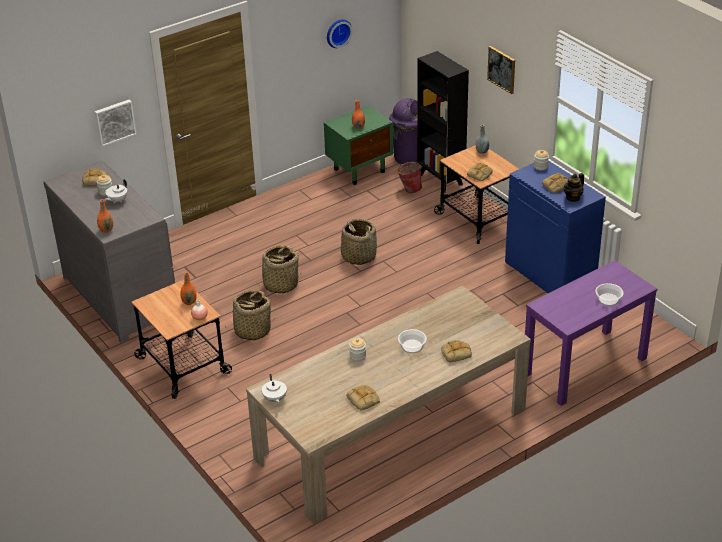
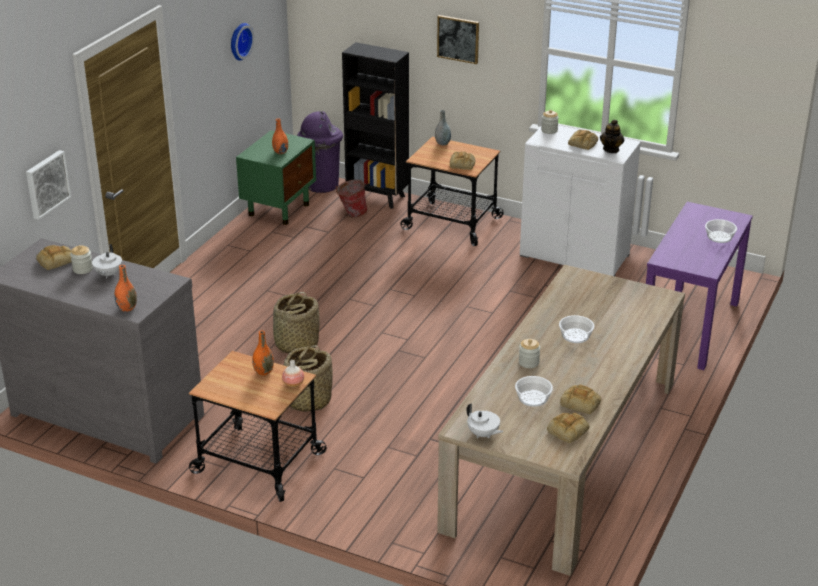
camera: 30 degrees left, 5 degrees down
(334, 384) = (532, 398): none -> bowl
(358, 256) = (358, 292): basket -> none
(456, 353) = (627, 328): bread -> bread (567, 430)
(550, 275) = (575, 255): blue cabinet -> white cabinet

